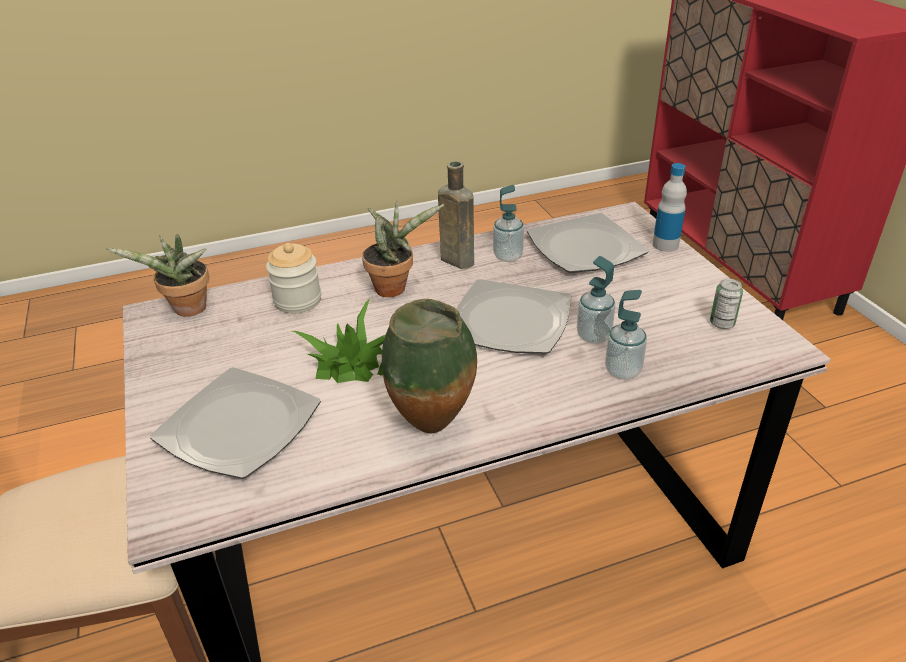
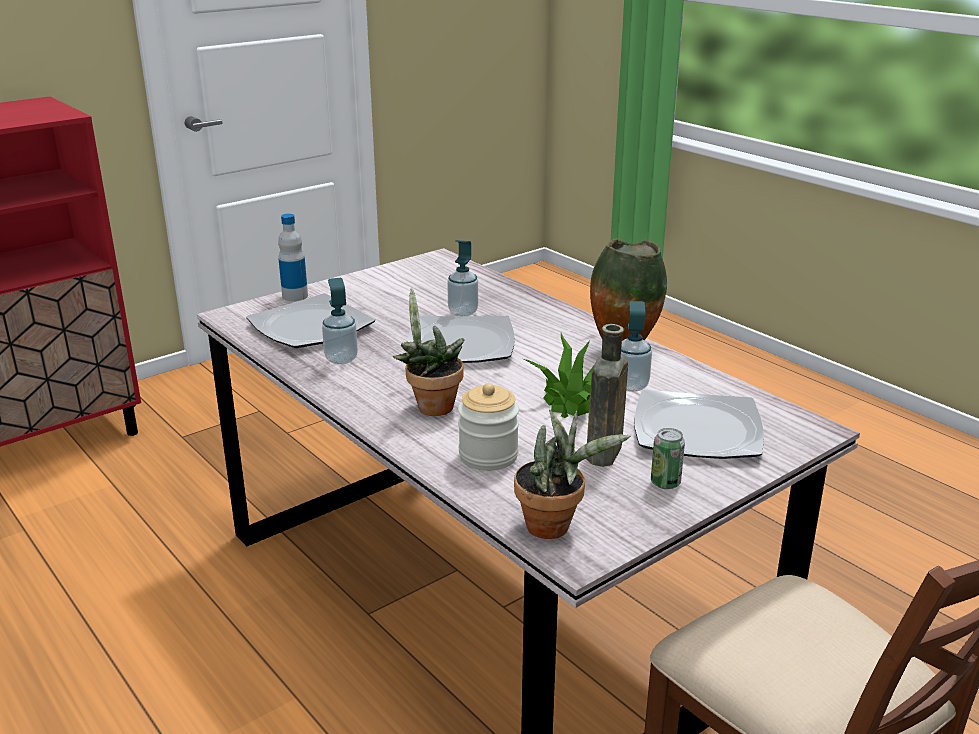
camera: 110 degrees left, 10 degrees down
(455, 260) = (358, 384): brown bottle -> brown bottle (603, 455)
(622, 371) = (502, 300): soap dispenser -> soap dispenser (631, 386)
(722, 323) = (418, 274): can -> can (665, 483)

